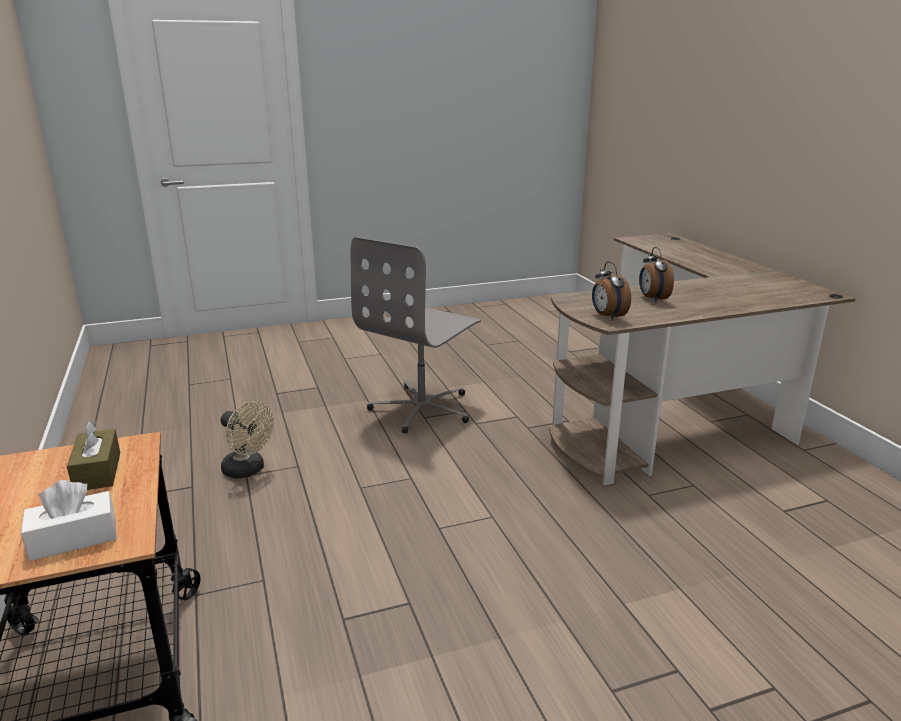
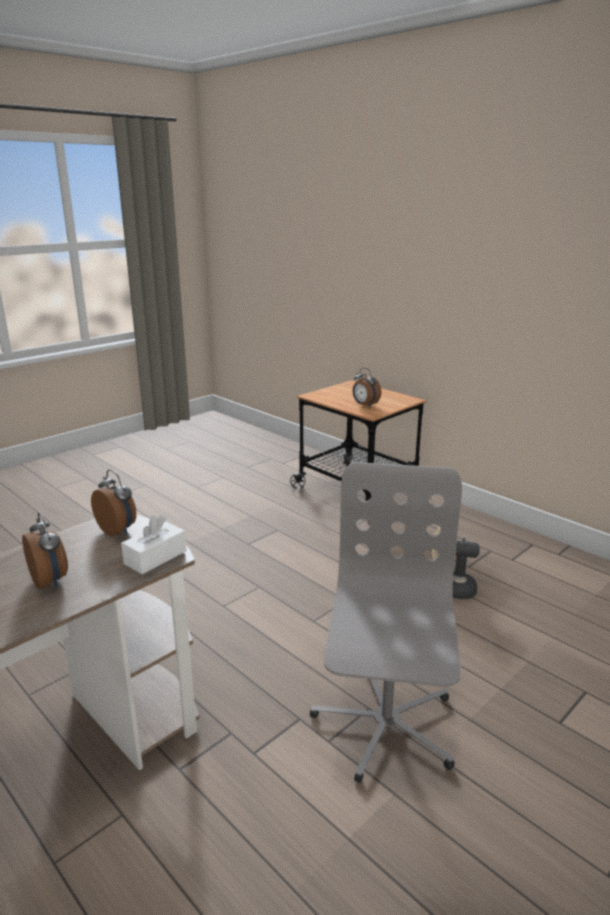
camera: 155 degrees right, 0 degrees up
(74, 538) = (330, 393): white tissue box -> white tissue box (155, 557)
(97, 471) = (364, 405): brown tissue box -> alarm clock

